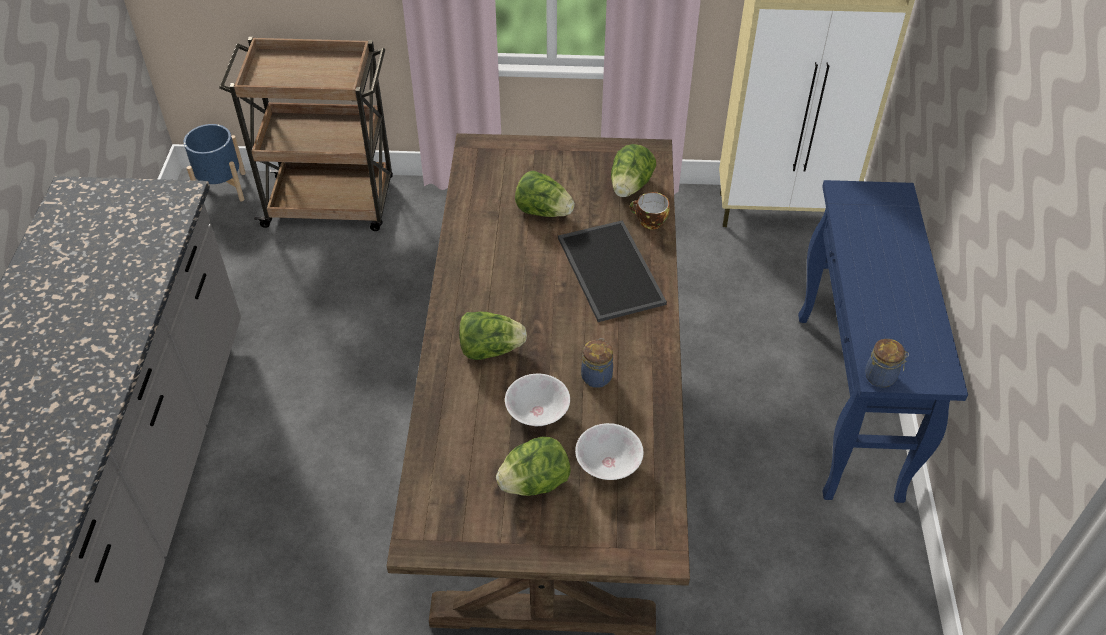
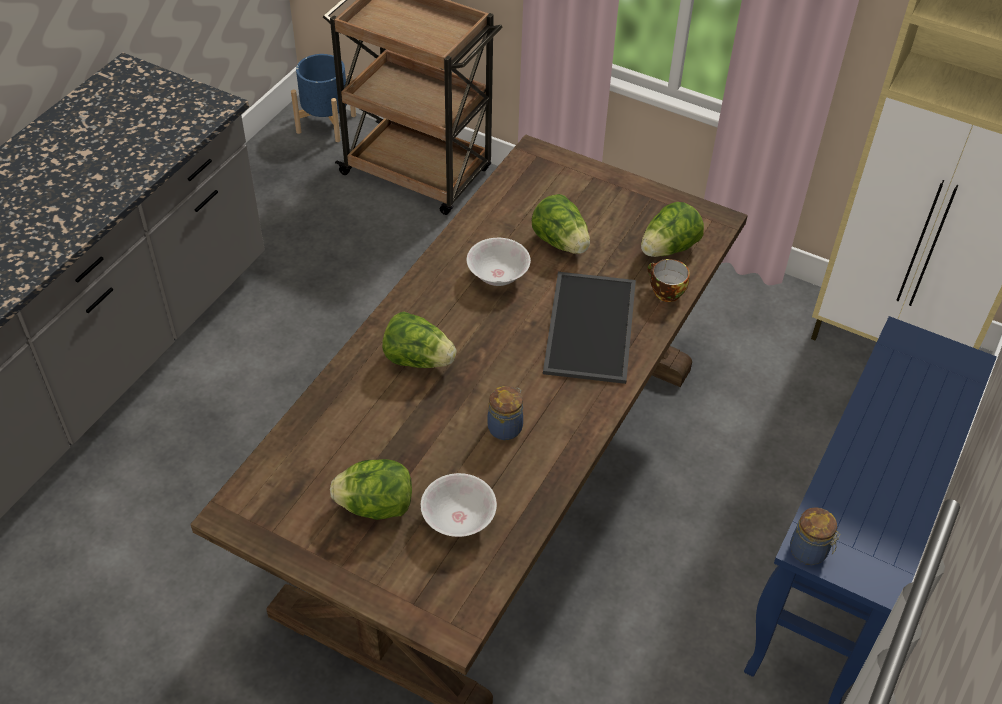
camera: 25 degrees right, 0 degrees up
(537, 413) = (422, 440): white bowl -> white bowl (497, 276)

